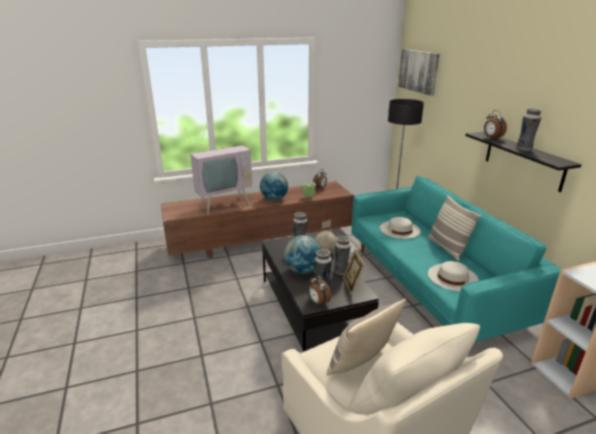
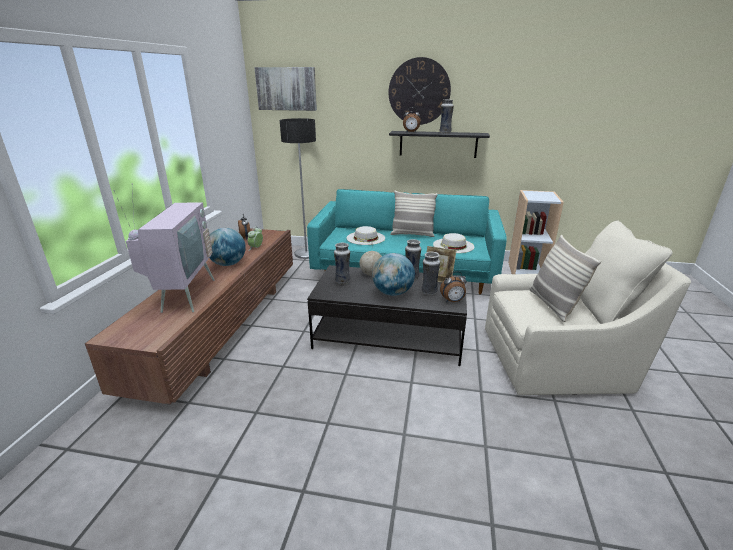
camera: 60 degrees left, 0 degrees up
(516, 93) = (419, 91): none -> wall clock

